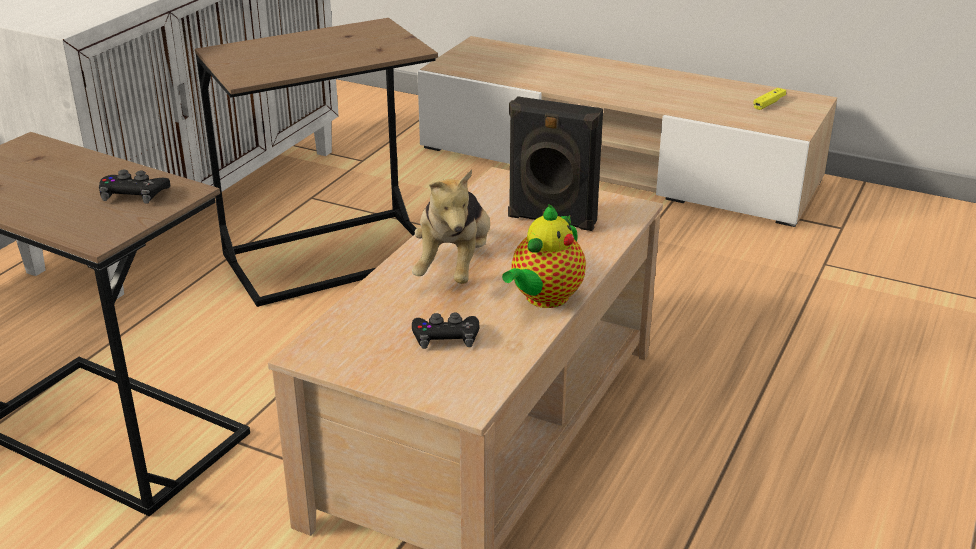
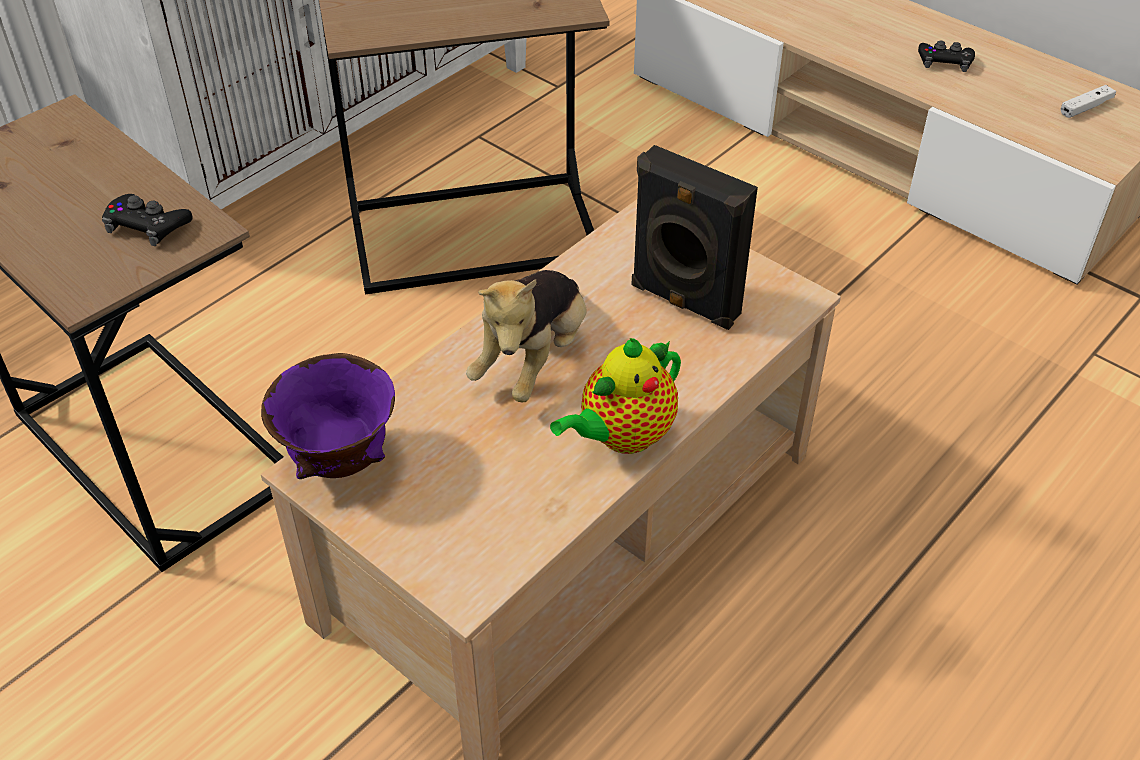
camera: 15 degrees right, 15 degrees up
(330, 345) = (340, 462): none -> purple bowl
(445, 337) = (478, 476): black game controller -> black game controller (944, 61)
(769, 103) = (1085, 107): yellow game controller -> white game controller

